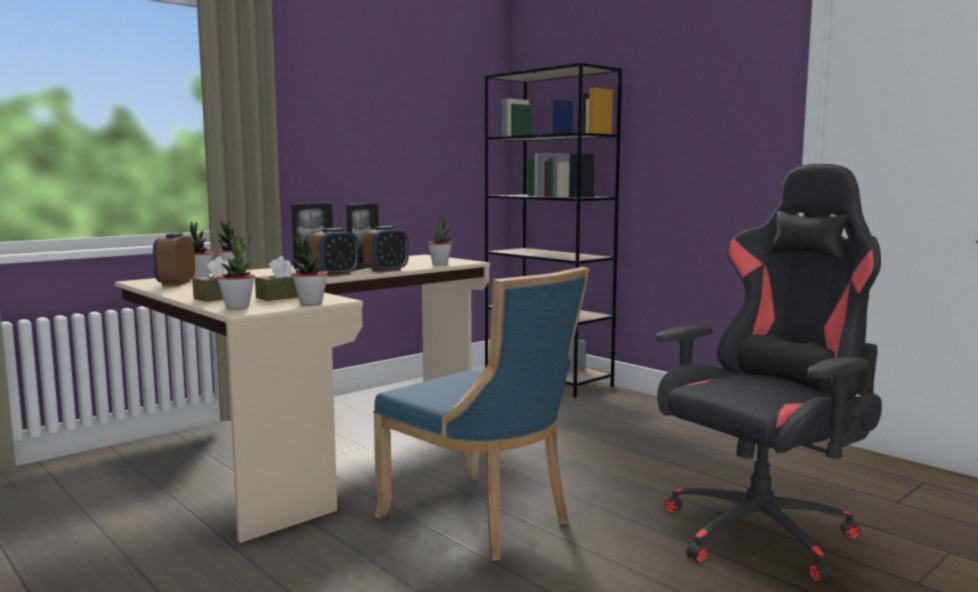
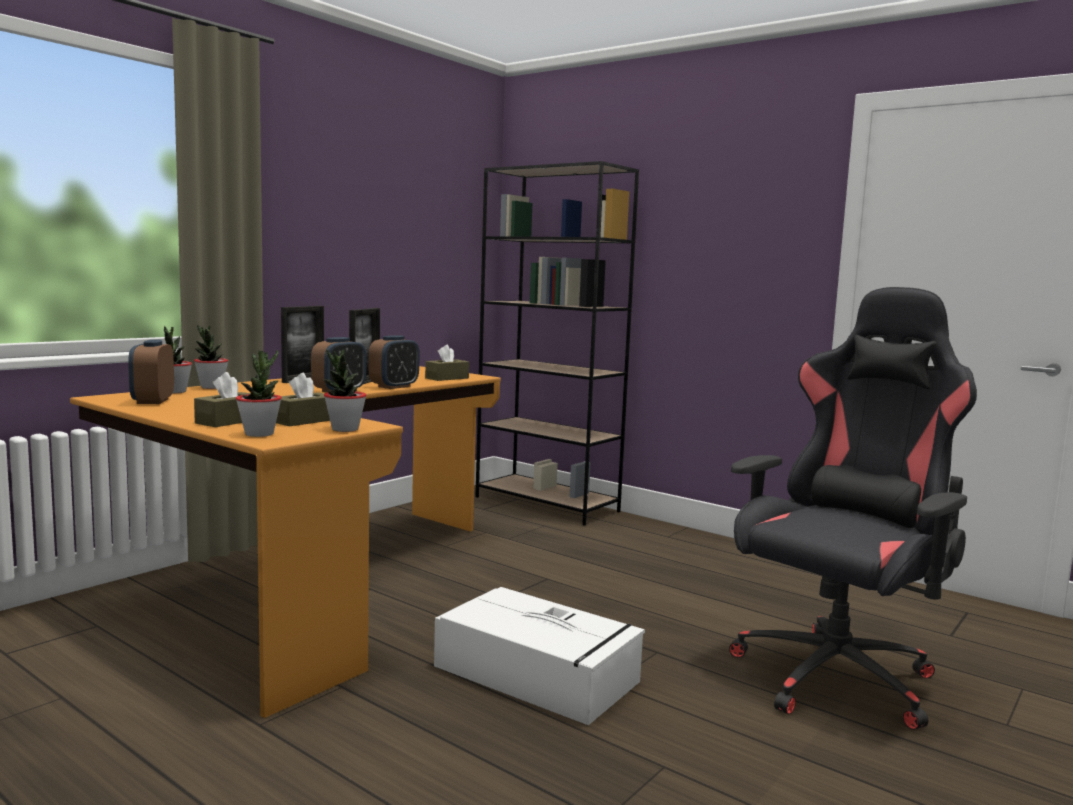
camera: 10 degrees left, 0 degrees up
(316, 441) = (312, 585): beige desk -> orange desk
(440, 263) = (447, 378): potted plant -> brown tissue box
(482, 520) = (539, 675): blue chair -> white storage box

